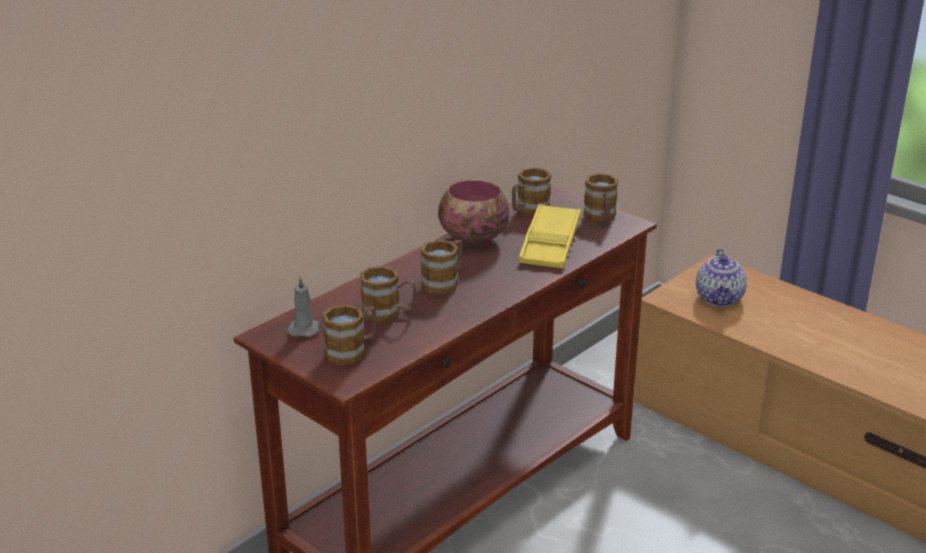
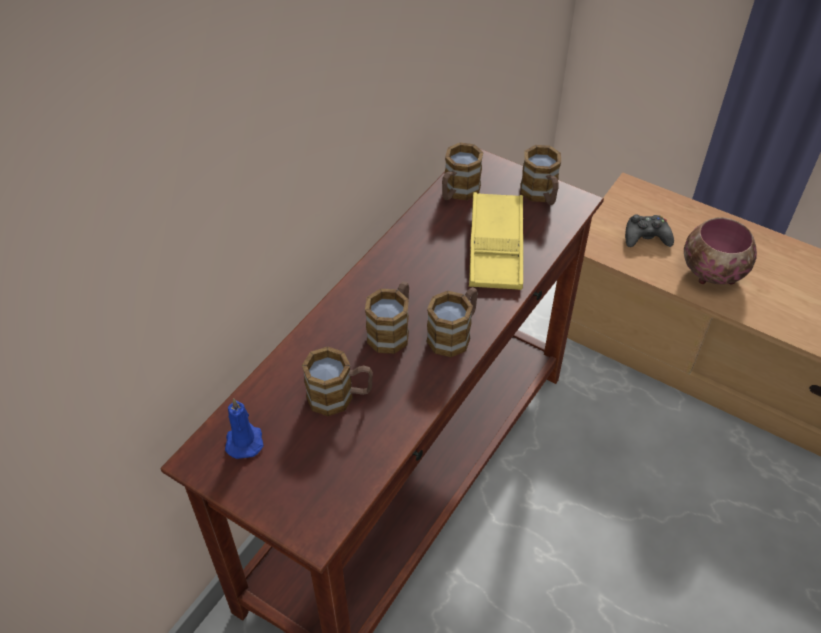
camera: 10 degrees left, 20 degrees up
(304, 329) = (244, 440): grey candle -> blue candle
(352, 351) = (311, 473): mug -> mug (454, 334)
(472, 240) = (406, 252): bowl -> bowl (711, 274)
(720, 298) = (646, 237): teapot -> black game controller

